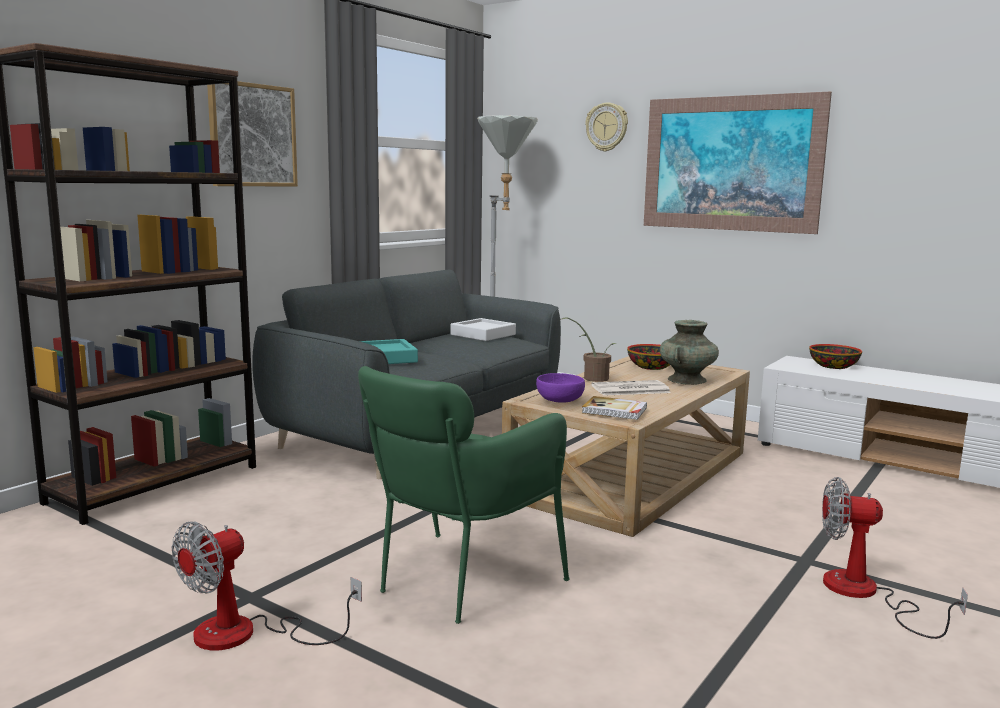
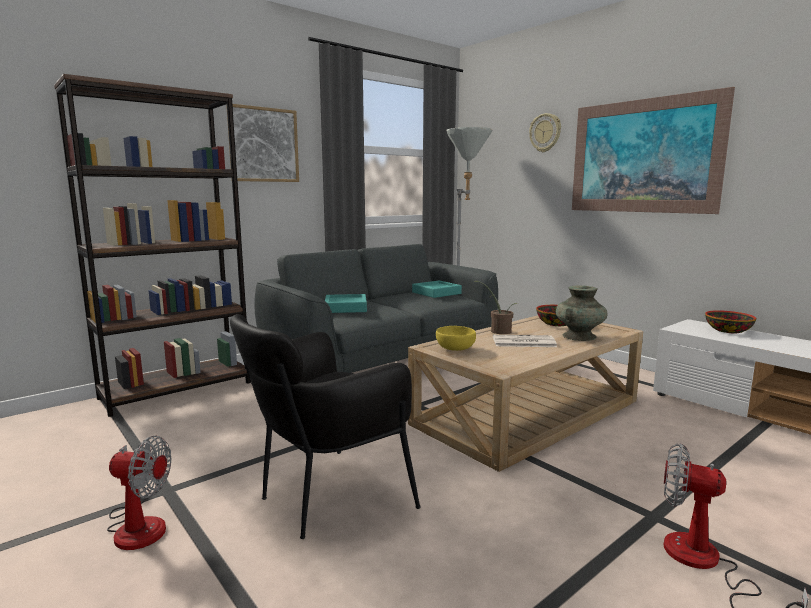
camera: 15 degrees right, 0 degrees up
(246, 634) = (138, 524): fan -> fan turned 135 degrees counterclockwise
(456, 583) = (325, 499): green armchair -> black armchair
(483, 334) = (436, 293): white tray -> turquoise tray
(559, 400) = (455, 348): purple bowl -> yellow bowl
(614, 411) = (494, 360): book -> none

